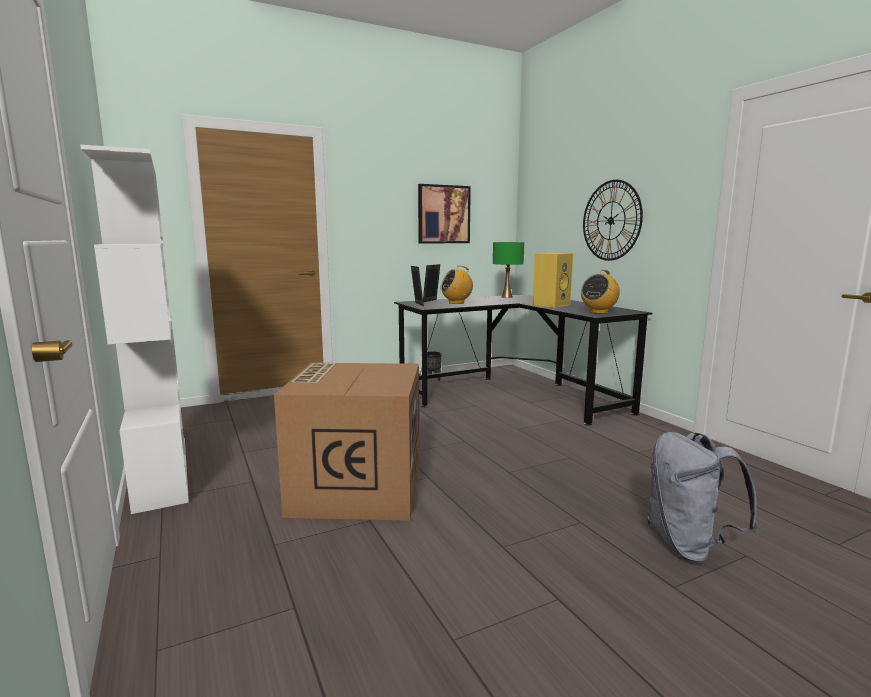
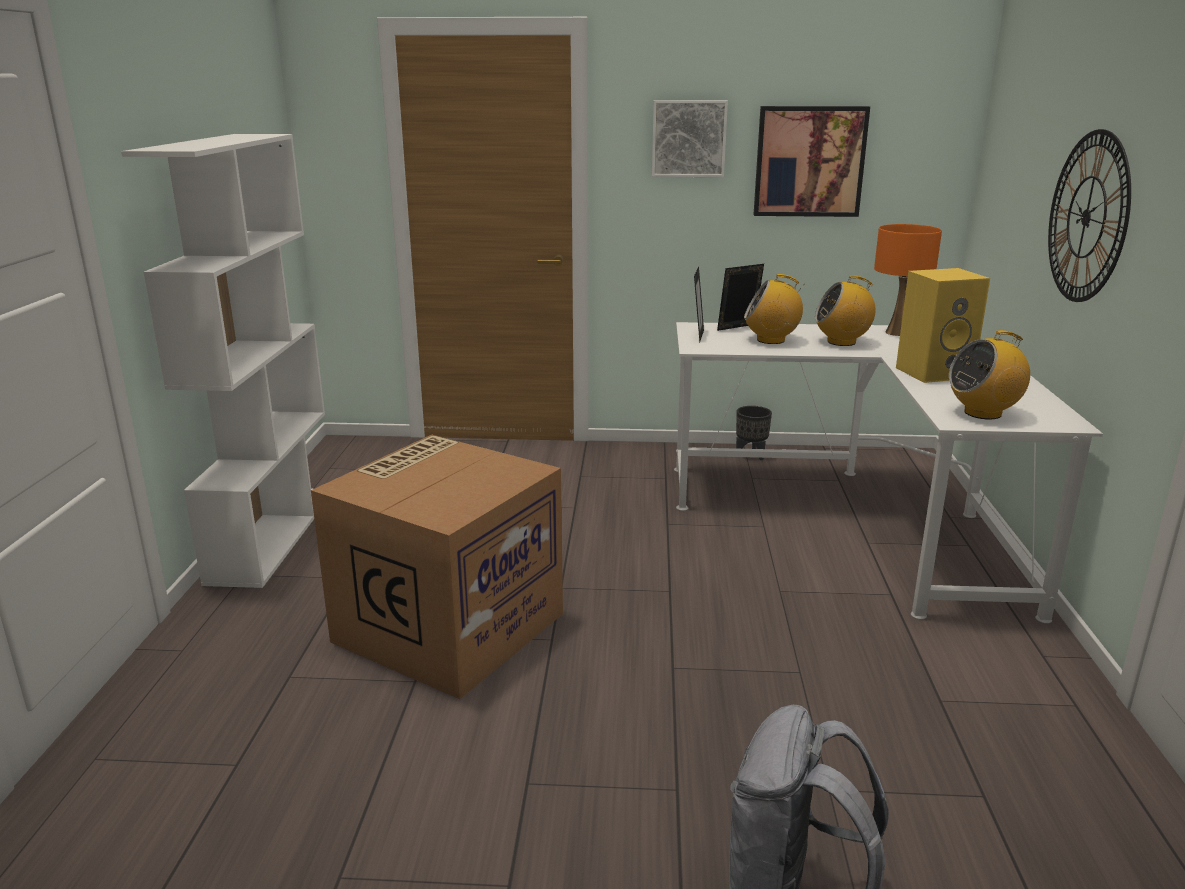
camera: 30 degrees right, 10 degrees up
(382, 200) = (688, 138): none -> picture
(490, 301) = (842, 342): none -> radio
(507, 297) = (896, 333): green table lamp -> orange table lamp
(514, 394) = (859, 518): black desk -> white desk

